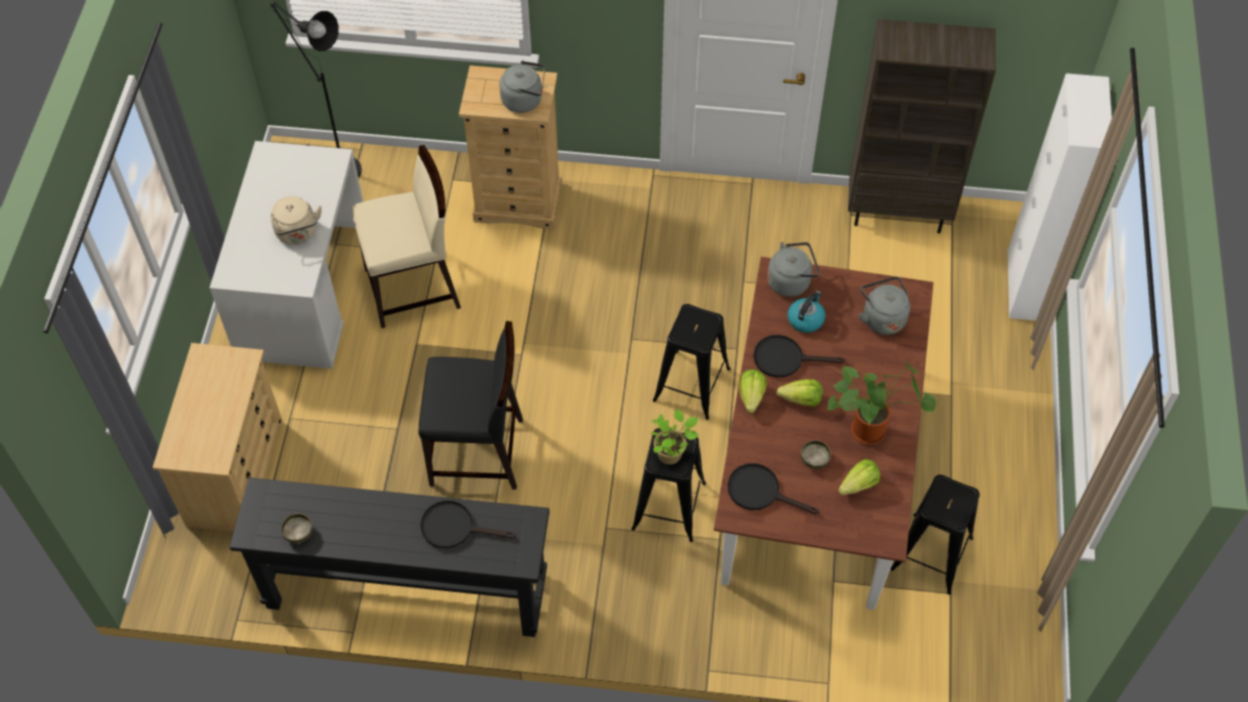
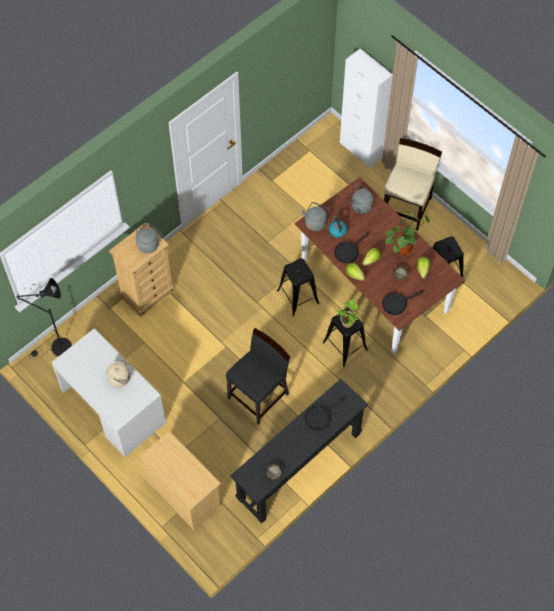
camera: 50 degrees left, 5 degrees up
(414, 288) = (154, 363): beige chair -> beige chair (407, 207)
(898, 212) = (286, 163): brown bookcase -> none

